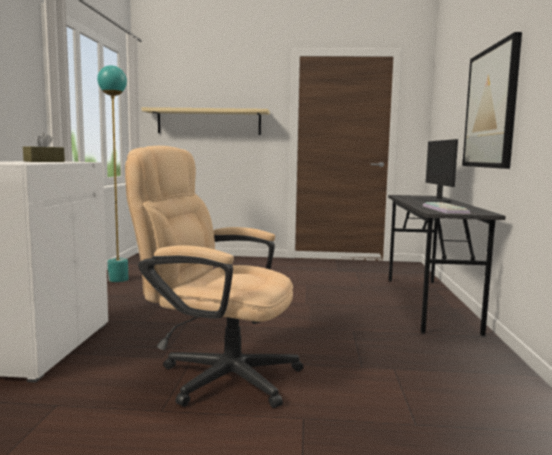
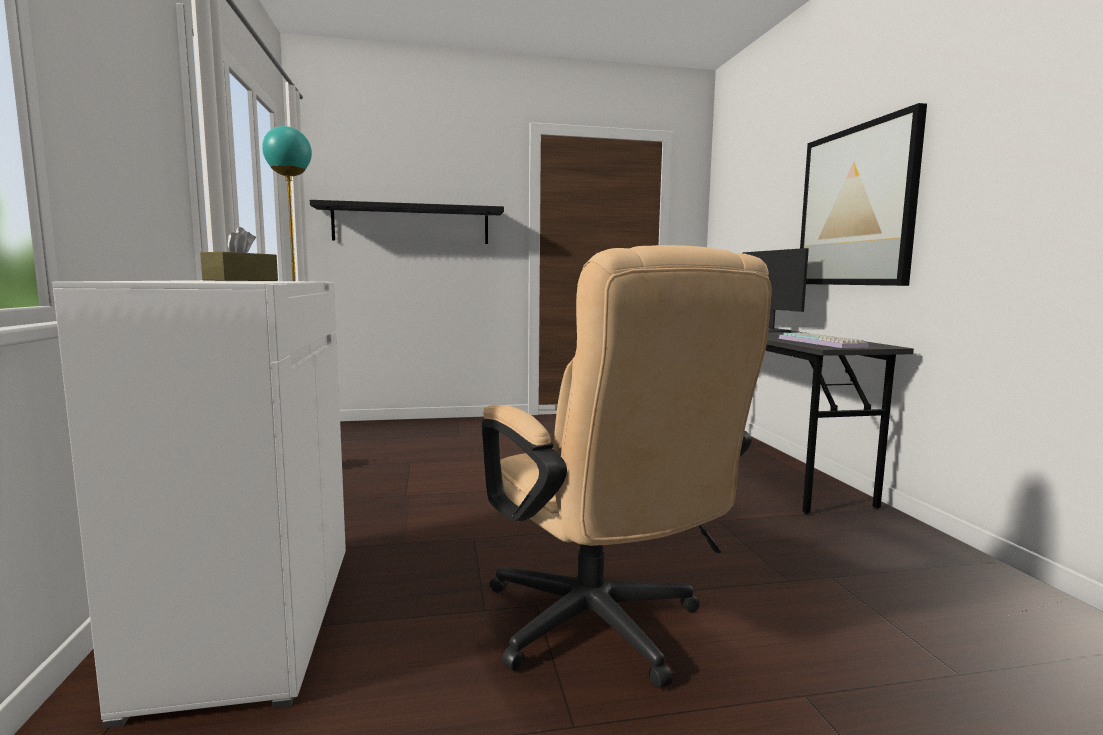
camera: 15 degrees left, 0 degrees up
(209, 122) = (411, 224): beige shelf -> black shelf
(217, 375) = (603, 631): beige office chair -> beige office chair turned 120 degrees counterclockwise

